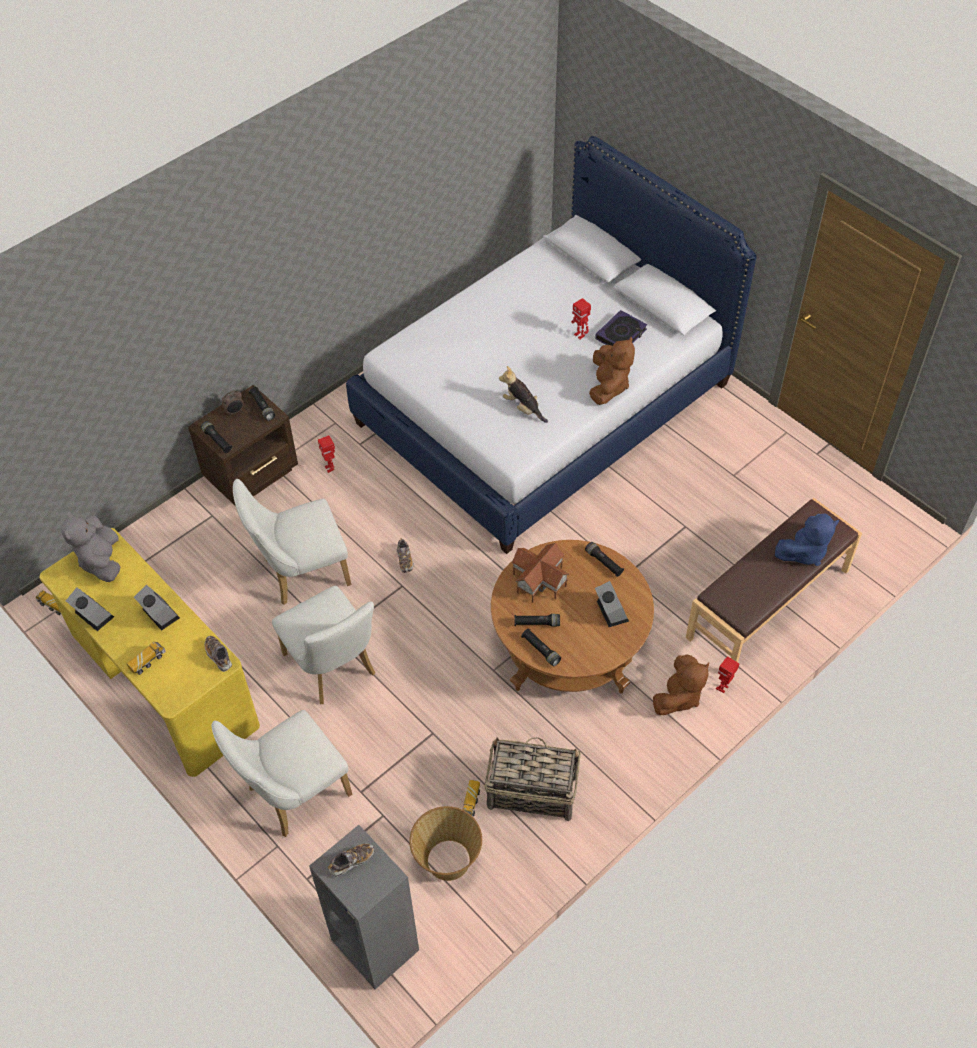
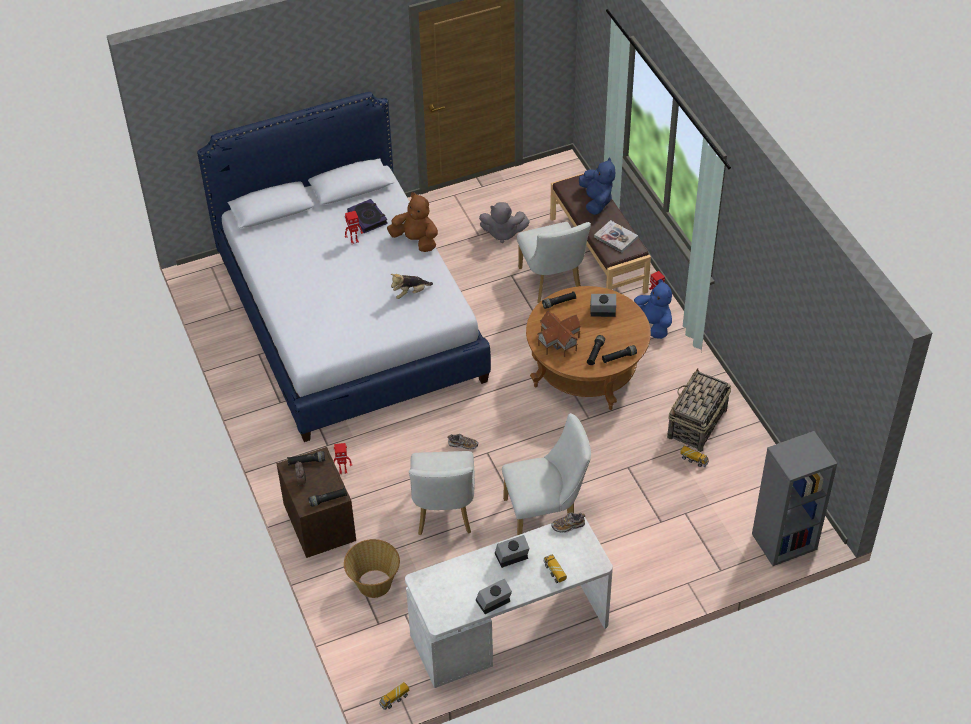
camera: 70 degrees left, 5 degrees down
(101, 561) = (438, 588): grey plush toy -> grey plush toy (503, 233)
(162, 681) = (509, 630): yellow desk -> white desk
(292, 795) = (648, 564): white chair -> white chair (552, 284)
(351, 861) = (794, 457): shoe -> none
(447, 860) = (733, 485): basket -> basket (374, 584)
(678, 696) = (652, 324): brown plush toy -> blue plush toy
(750, 590) = (616, 237): none -> book

